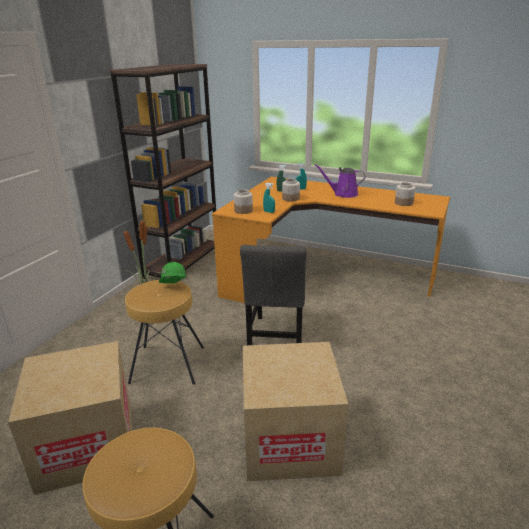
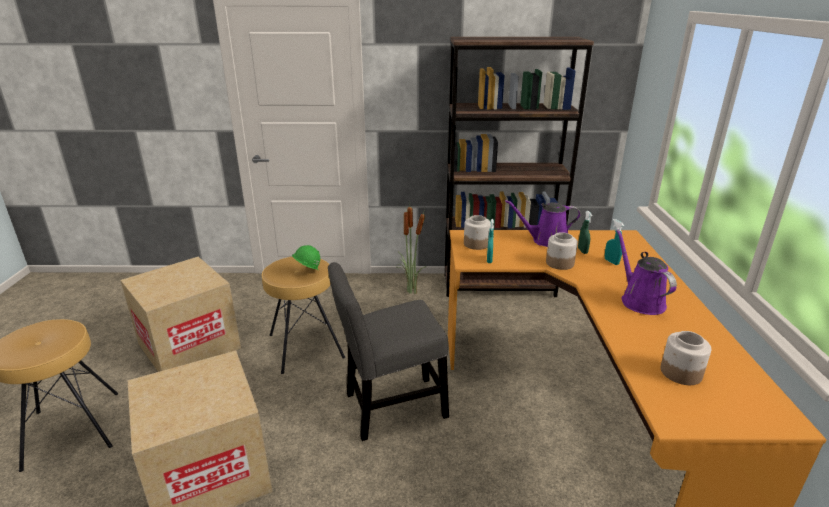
camera: 65 degrees right, 0 degrees up
(260, 195) = (546, 241): none -> purple watering can

